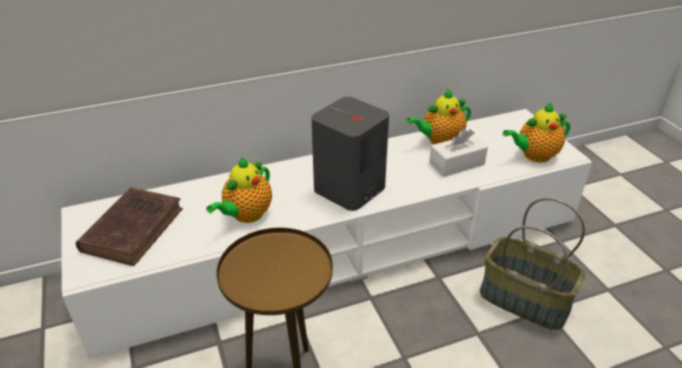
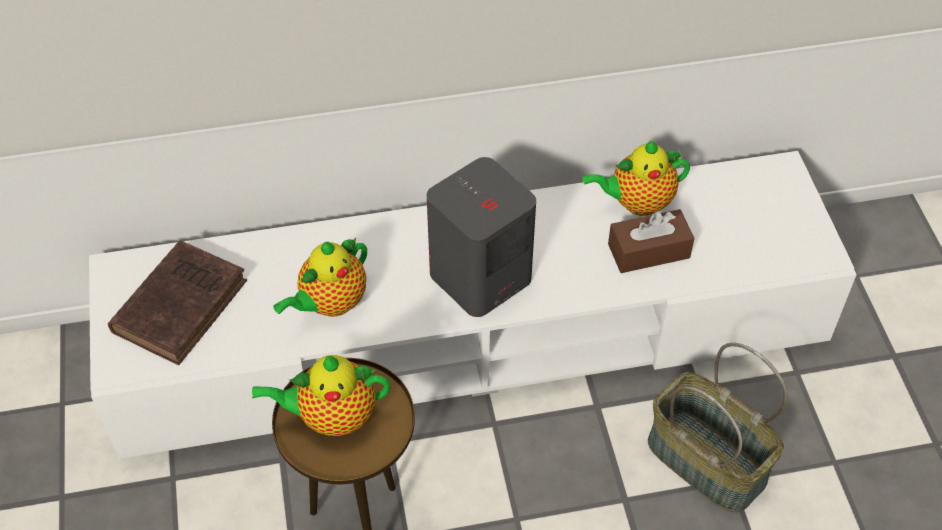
camera: 10 degrees right, 15 degrees up
(456, 164) = (648, 251): white tissue box -> brown tissue box
(534, 156) = (771, 251): teapot -> teapot (332, 417)

